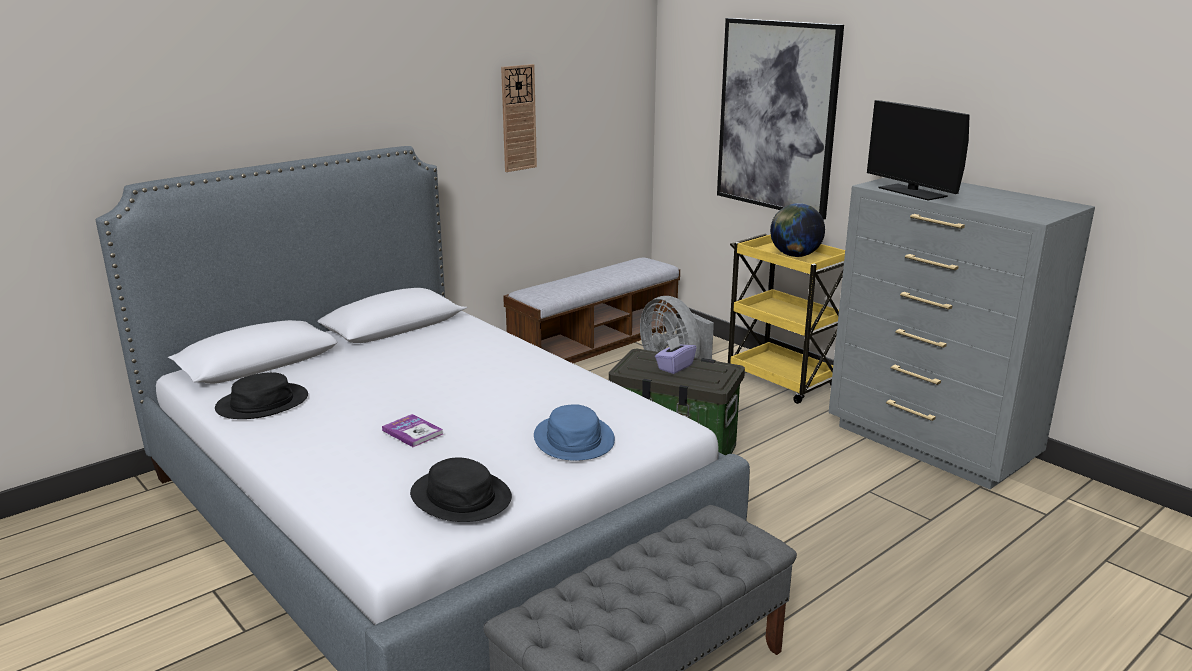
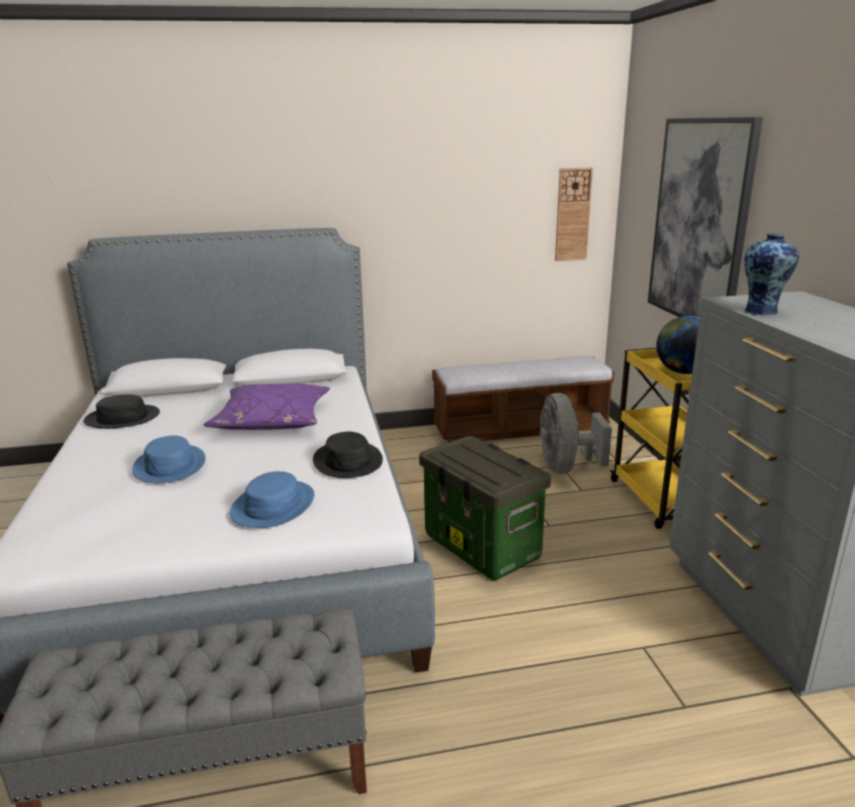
camera: 30 degrees right, 0 degrees up
(412, 432) = (170, 465): book -> blue hat
(446, 369) = (272, 420): none -> purple pillow
(461, 497) = (116, 531): black hat -> black hat (348, 461)
(518, 118) = (455, 212): wall clock -> wall clock (573, 215)
(674, 367) = (480, 461): purple tissue box -> none
(912, 192) = (762, 311): monitor -> vase

